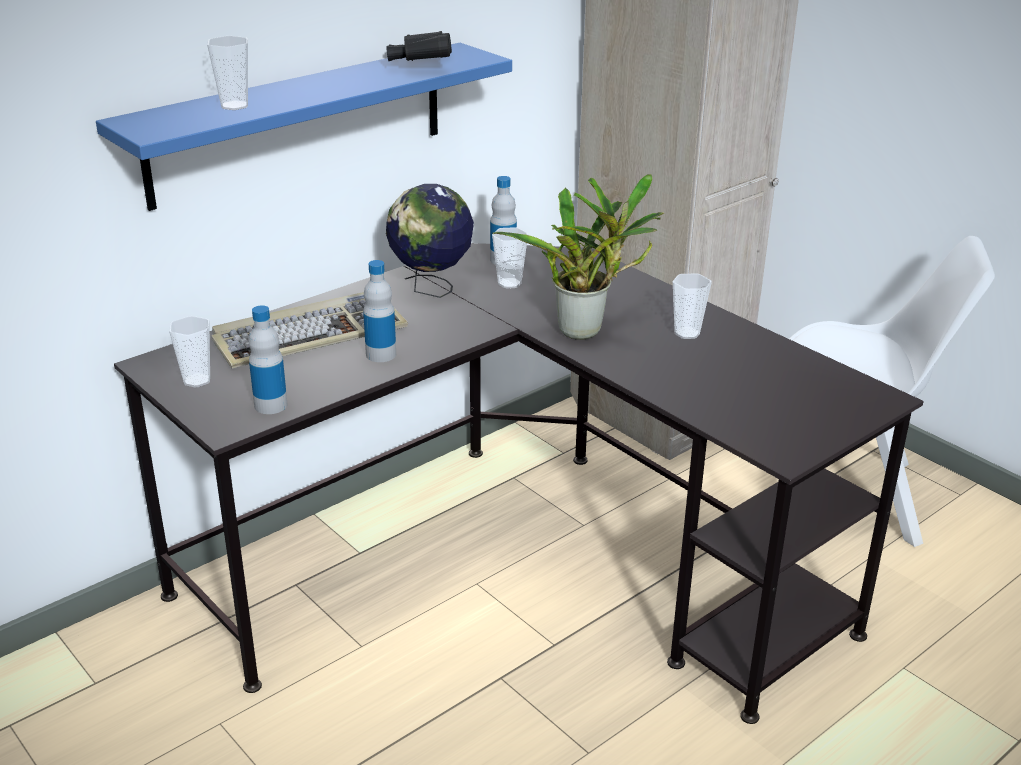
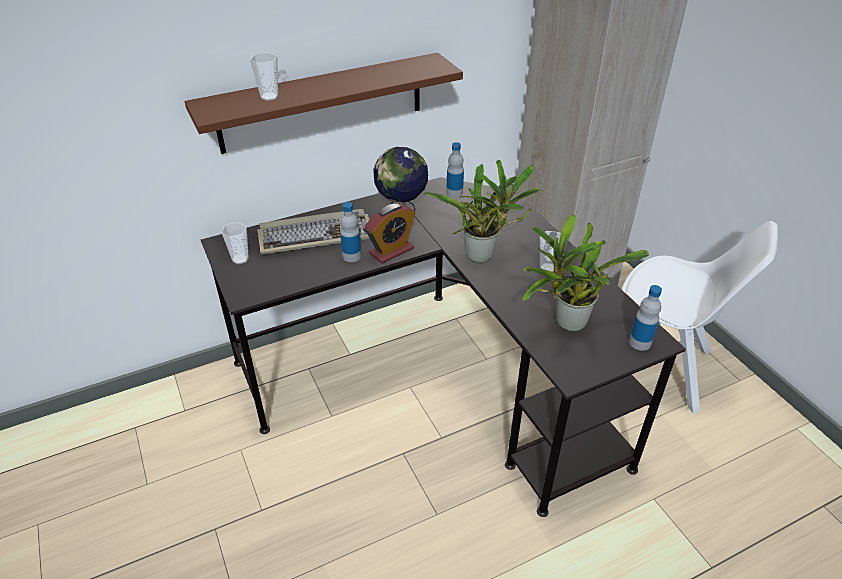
camera: 15 degrees right, 10 degrees up
(271, 405) = (274, 284): bottle -> bottle (640, 342)
(299, 123) = (322, 103): blue shelf -> brown shelf
(421, 65) = (402, 71): black binoculars -> none
(441, 341) = (391, 251): none -> alarm clock
(509, 283) = (451, 212): cup -> none
(746, 395) = (566, 324): none -> potted plant

